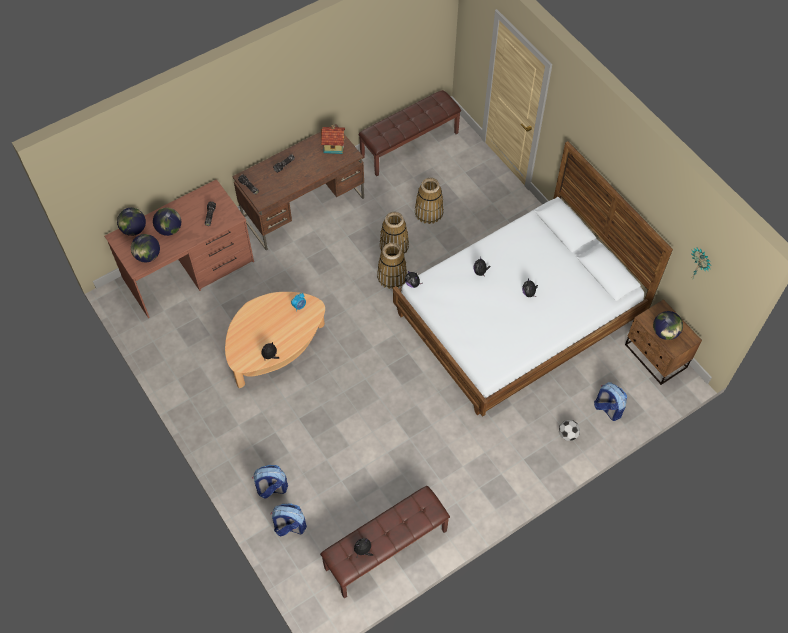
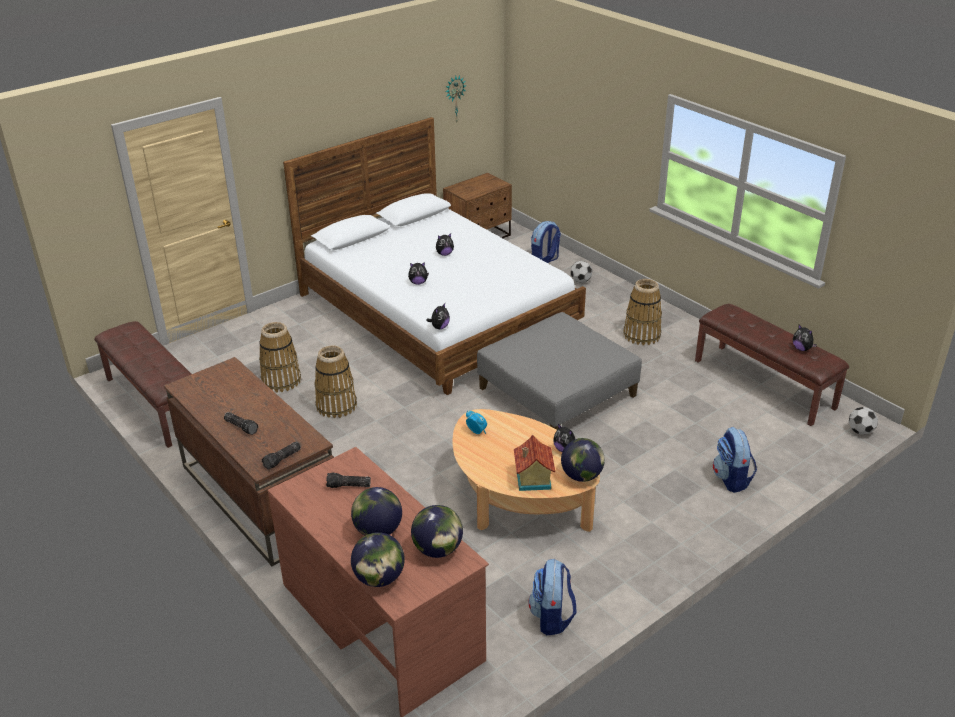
camera: 95 degrees left, 25 degrees down
(289, 526) = (774, 458): backpack -> backpack (552, 617)
(311, 605) = (860, 431): none -> football
(333, 145) = (208, 383): toy house -> toy house (532, 479)
(392, 276) = (387, 404): basket -> basket (642, 335)
(393, 389) = (557, 392): none -> grey ottoman
(665, 332) = (482, 187): globe -> globe (582, 476)

